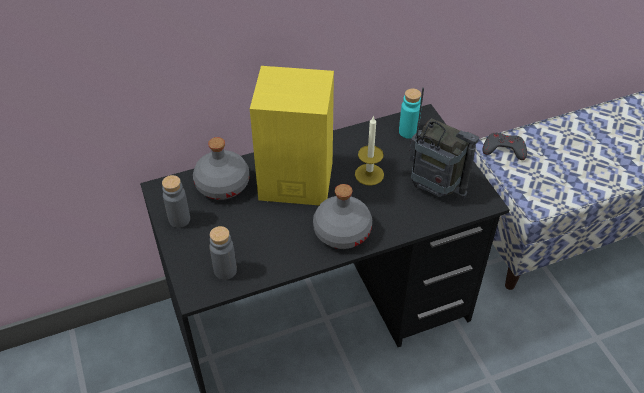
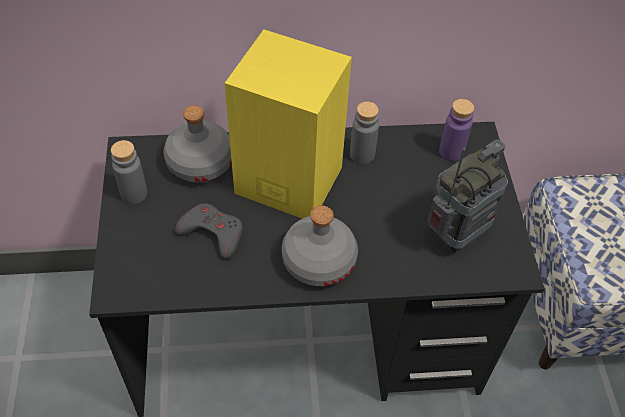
camera: 15 degrees right, 5 degrees up
(225, 270) = (160, 272): grey bottle -> grey bottle (362, 154)
(369, 174) = (381, 195): candle -> none
(408, 132) = (451, 151): turquoise bottle -> purple bottle
(434, 188) = (456, 234): radio -> radio turned 90 degrees counterclockwise
(504, 149) = (580, 199): grey game controller -> grey game controller (212, 233)

